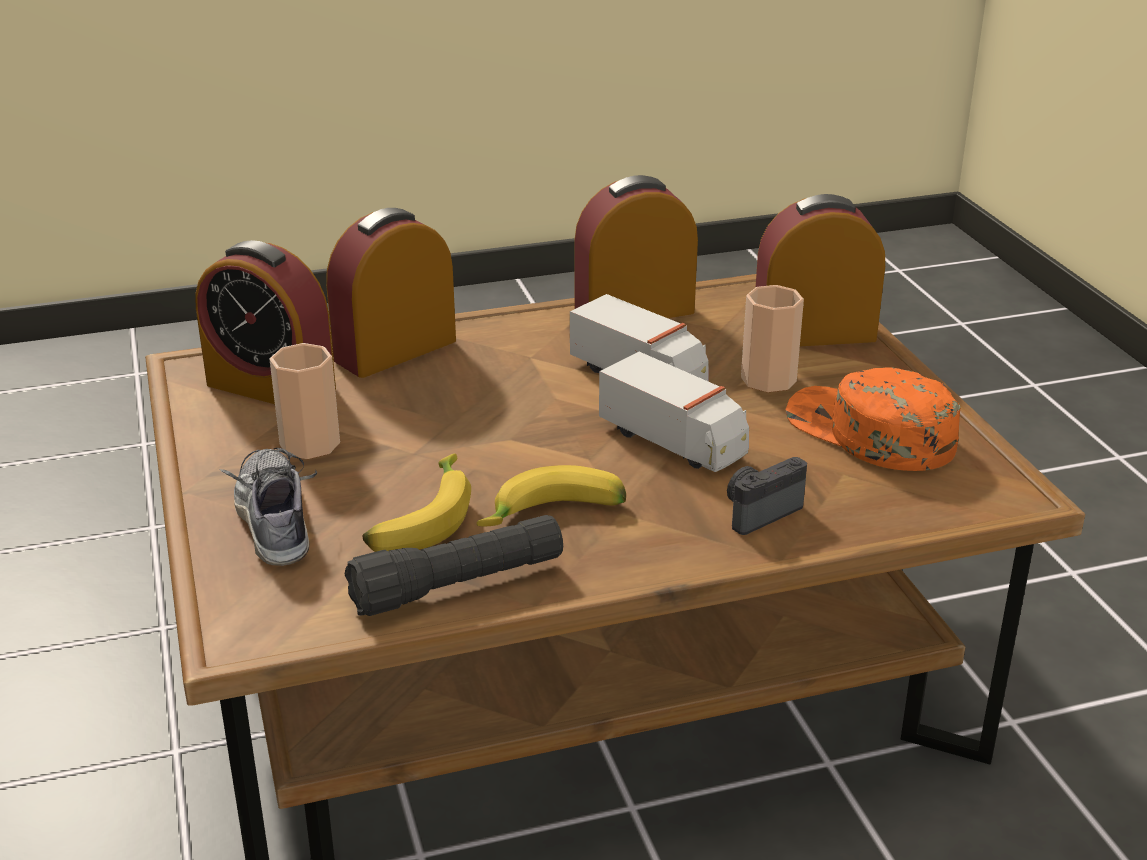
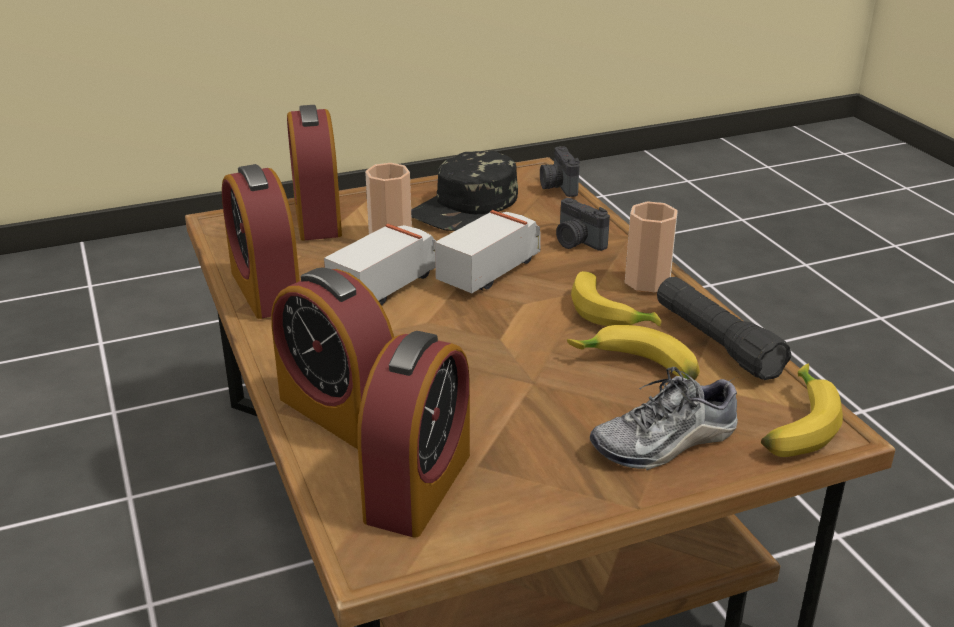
camera: 95 degrees left, 0 degrees up
(262, 611) = (794, 424): none -> banana
(310, 444) = (531, 442): cup -> cup (647, 281)
(869, 432) = (465, 206): orange cap -> black cap
(951, 509) = (557, 186): none -> camera

